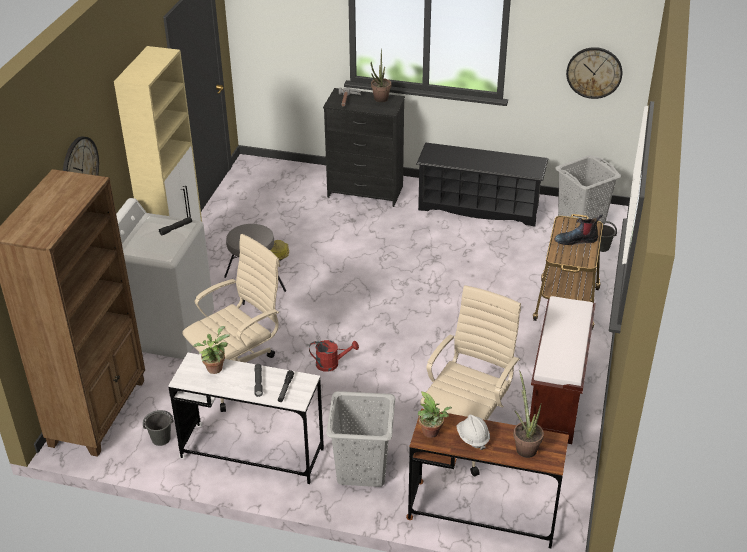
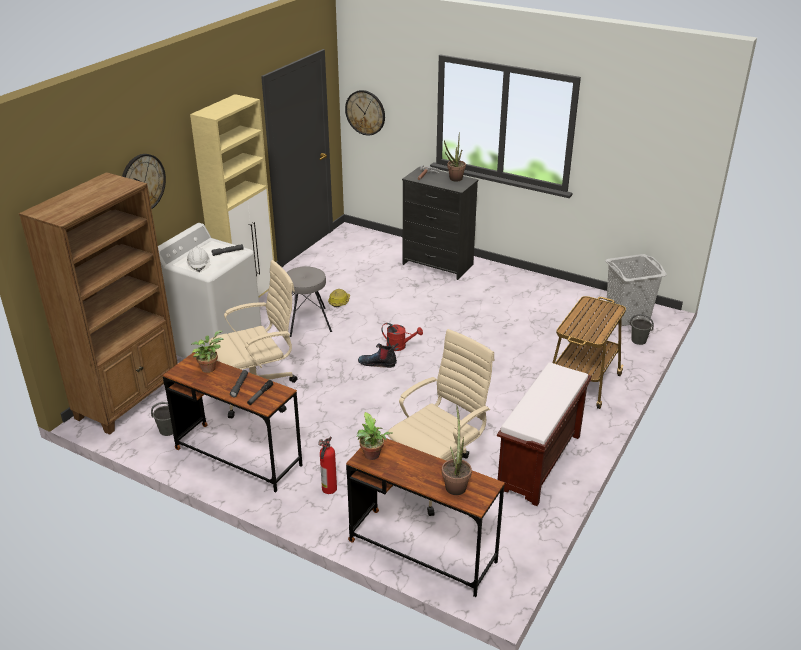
camera: 15 degrees right, 5 degrees down
(252, 454) = (238, 457): white desk -> brown desk
(332, 364) = (343, 396): red watering can -> red watering can (400, 346)
(362, 469) = (329, 489): grey laundry basket -> fire extinguisher
(472, 438) = (409, 467): white hard hat -> white hard hat (198, 265)
(479, 207) = (535, 291): black shoe rack -> none
(576, 240) = (593, 318): boot -> boot (378, 363)
(594, 72) = (652, 173): wall clock -> wall clock (365, 112)

